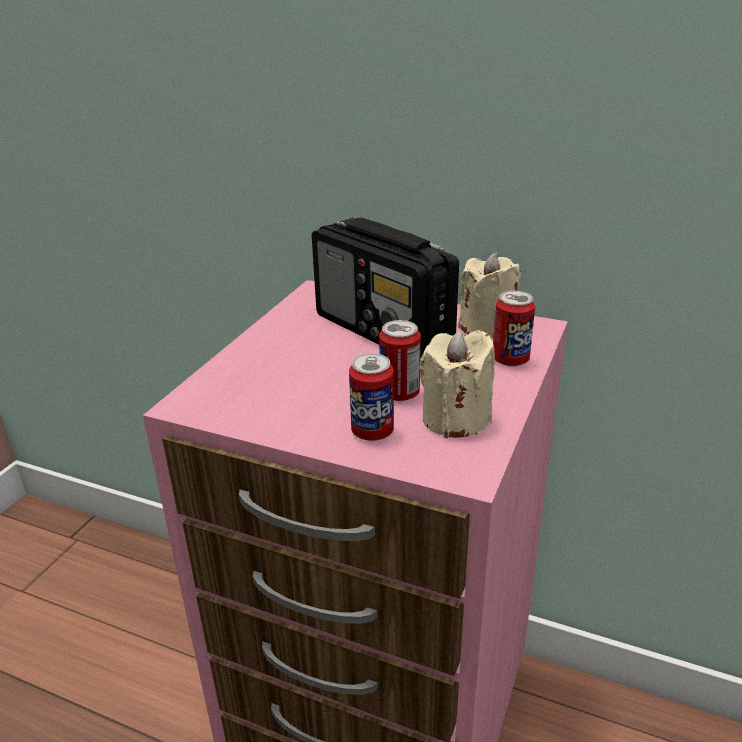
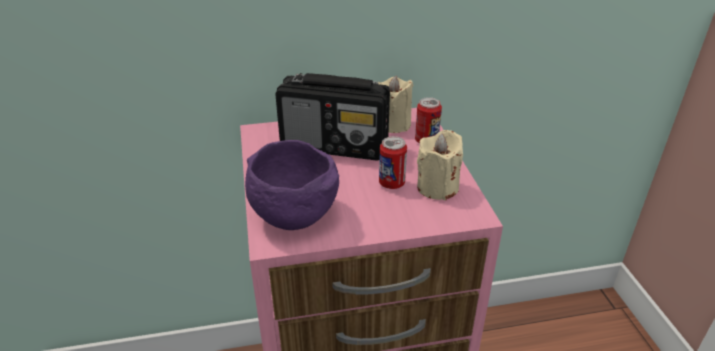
camera: 35 degrees left, 5 degrees up
(241, 386) = (291, 215): none -> purple bowl
(372, 432) = (404, 212): can -> none

